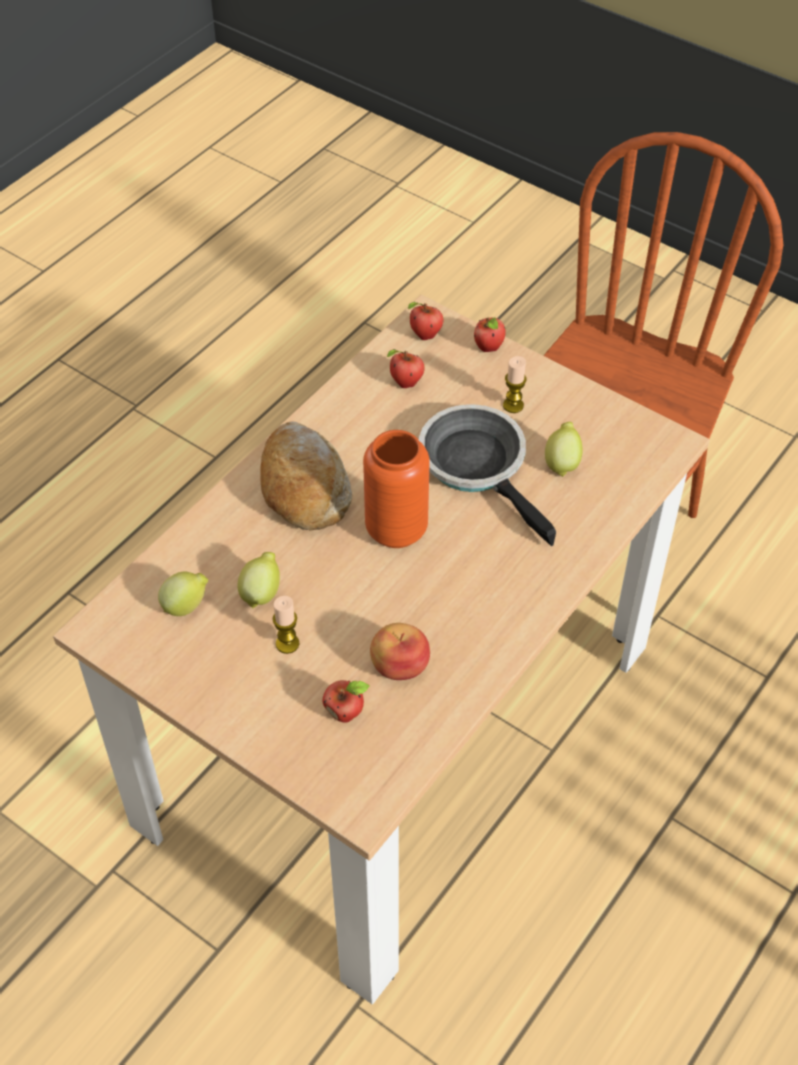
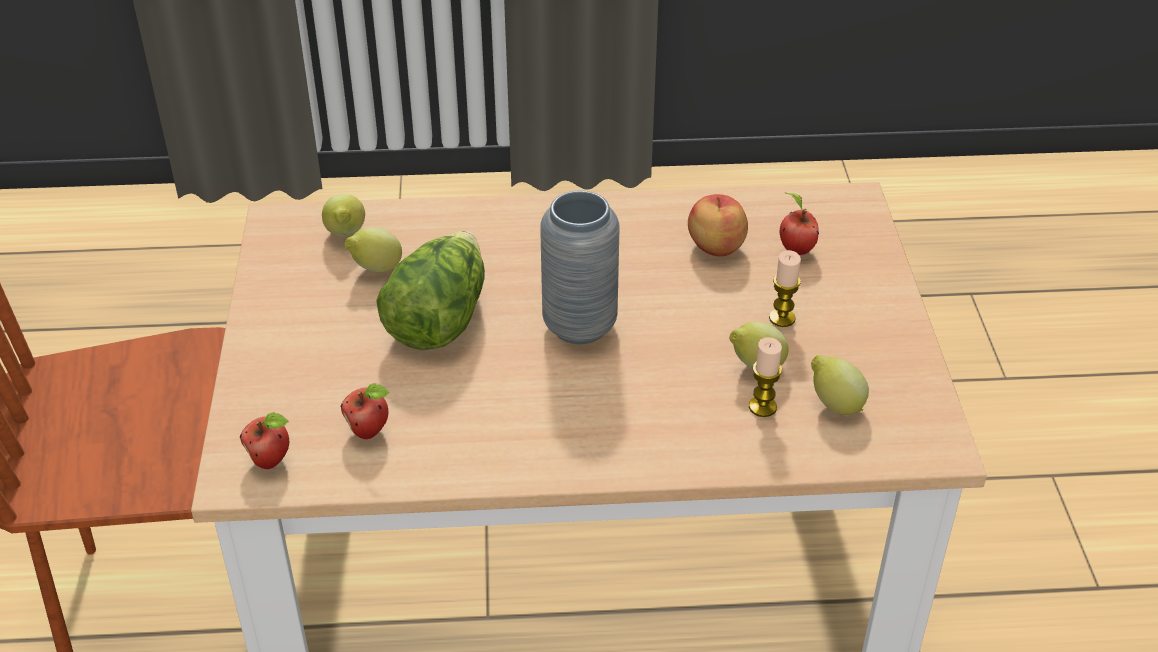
camera: 130 degrees left, 10 degrees down
(304, 486) = (601, 418): bread -> none
(396, 530) = (579, 326): orange vase -> grey vase
(478, 466) = (438, 317): frying pan -> lettuce
(489, 348) = (246, 398): apple -> none
(513, 405) = (325, 337): candle -> candle (762, 407)
(618, 468) = (346, 235): none -> lemon

